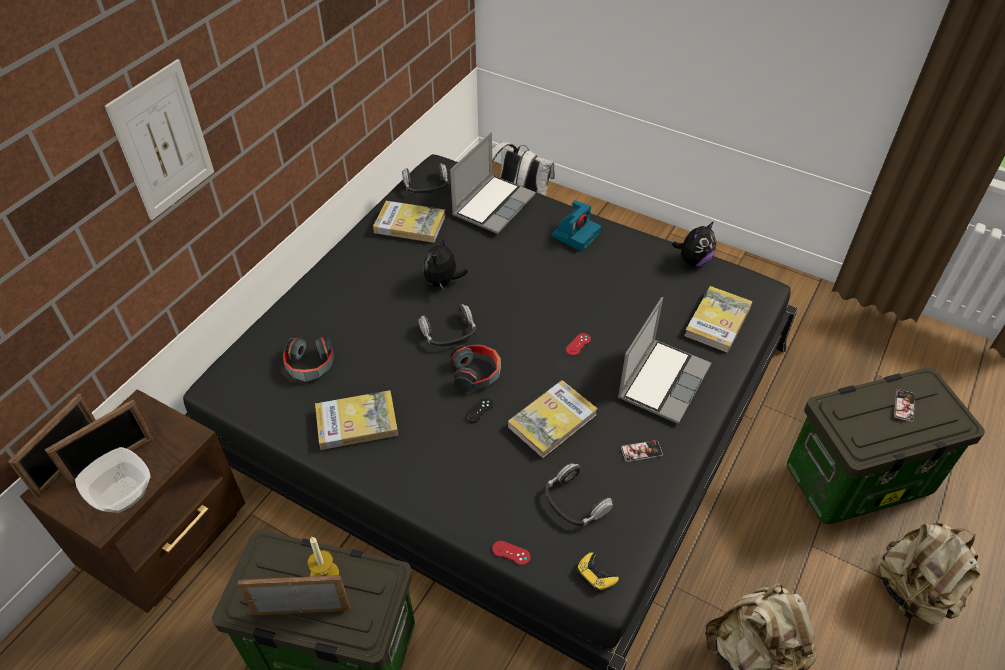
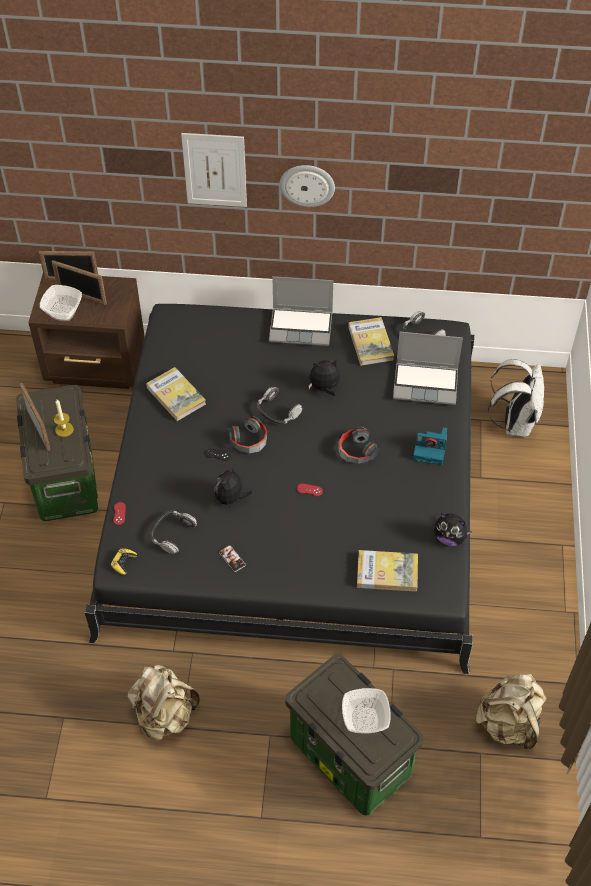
camera: 65 degrees right, 5 degrees up
(260, 89) = (307, 185): none -> wall clock
(310, 365) = (209, 351): headphones -> headphones (356, 451)
(552, 421) = (231, 498): book -> plush toy
(663, 380) = (304, 553): laptop -> laptop (301, 327)
(904, 405) = (365, 720): phone -> bowl
(913, 592) = (261, 815): beige backpack -> beige backpack (509, 723)

